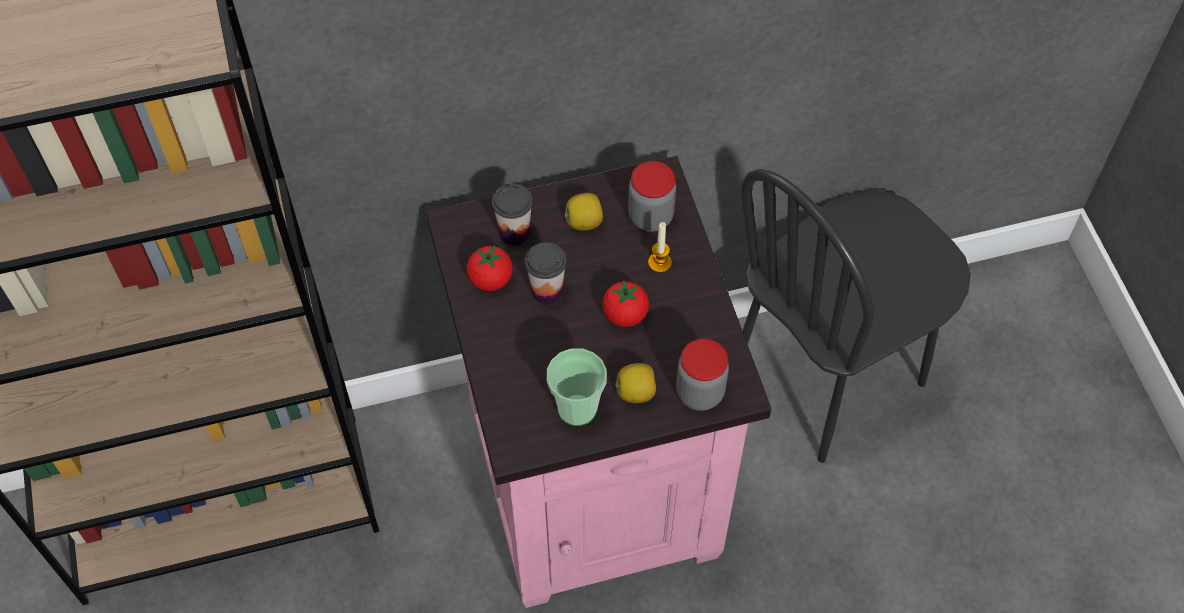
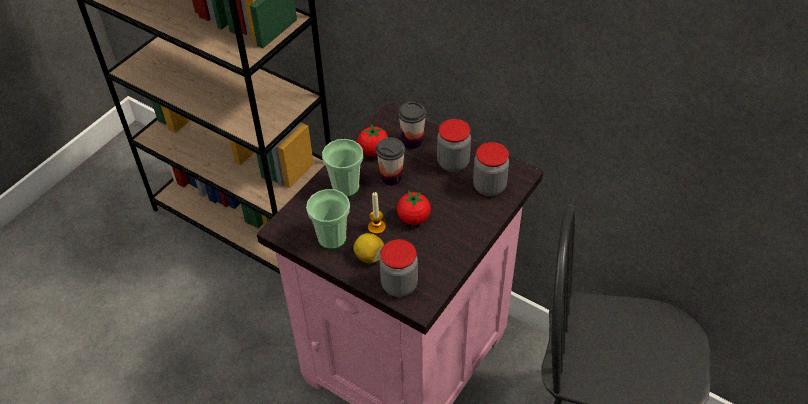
camera: 50 degrees right, 10 degrees down
(516, 343) = (346, 187): none -> cup
(585, 221) = (453, 163): lemon -> jar
(659, 263) = (464, 210): candle -> candle (376, 227)

